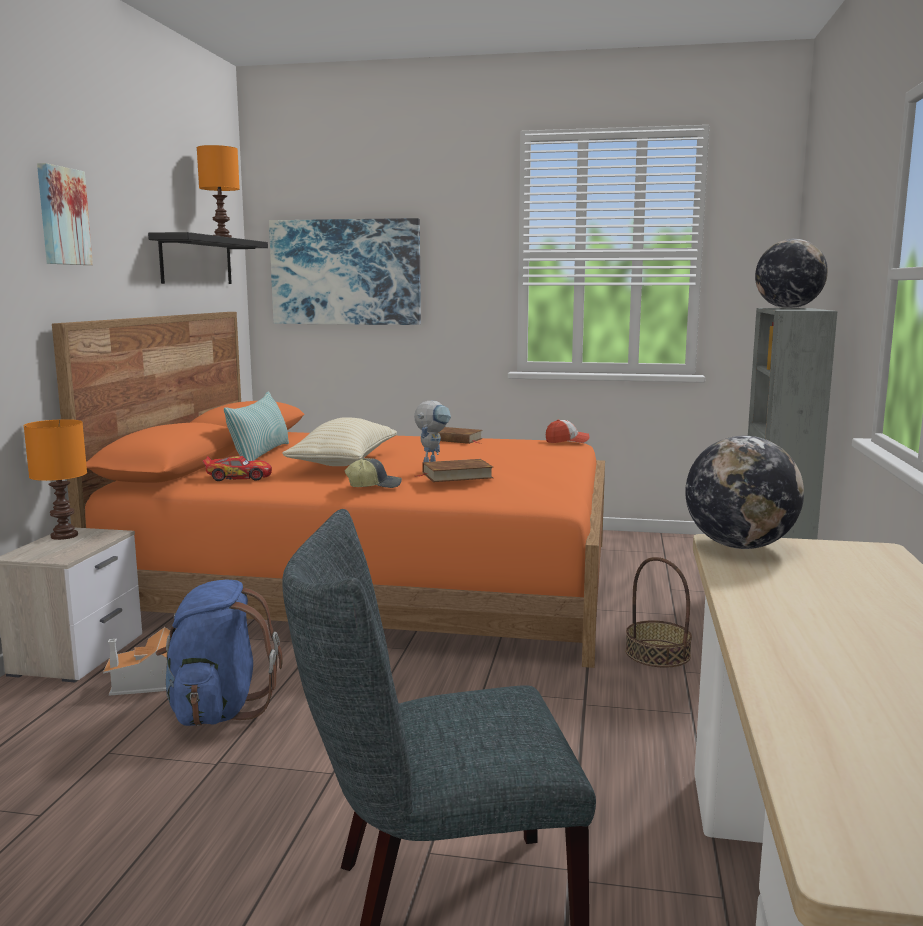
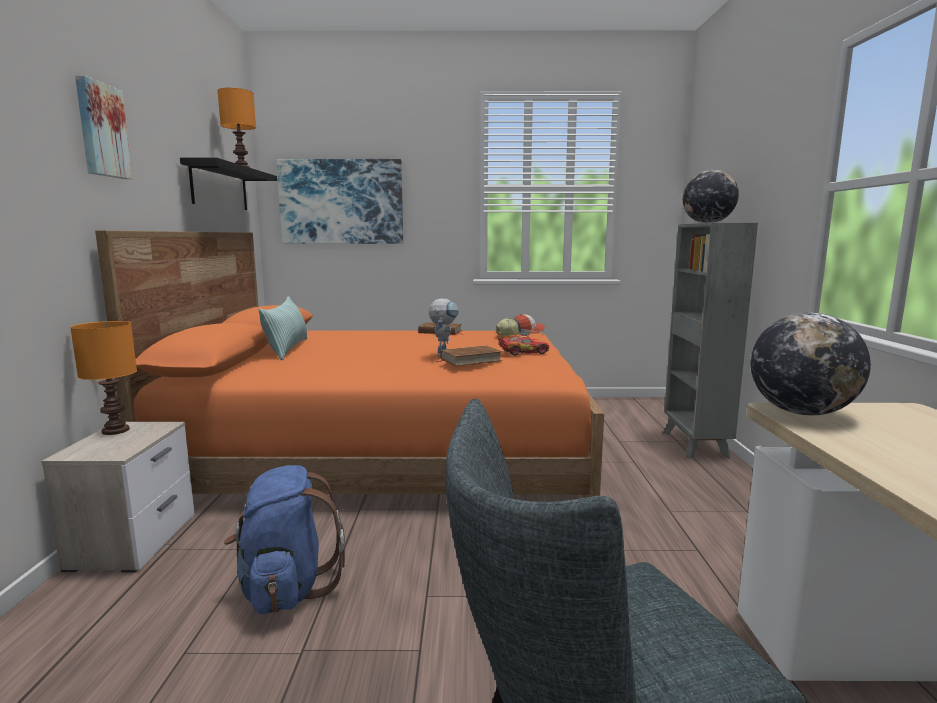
camera: 10 degrees left, 0 degrees up
(149, 682) = (210, 564): toy house -> none
(238, 477) = (277, 369): toy car -> toy car (523, 352)
(344, 463) = (364, 353): beige pillow -> none
(374, 485) = (403, 371): cap -> cap (512, 335)
(657, 653) = (640, 497): basket -> none

